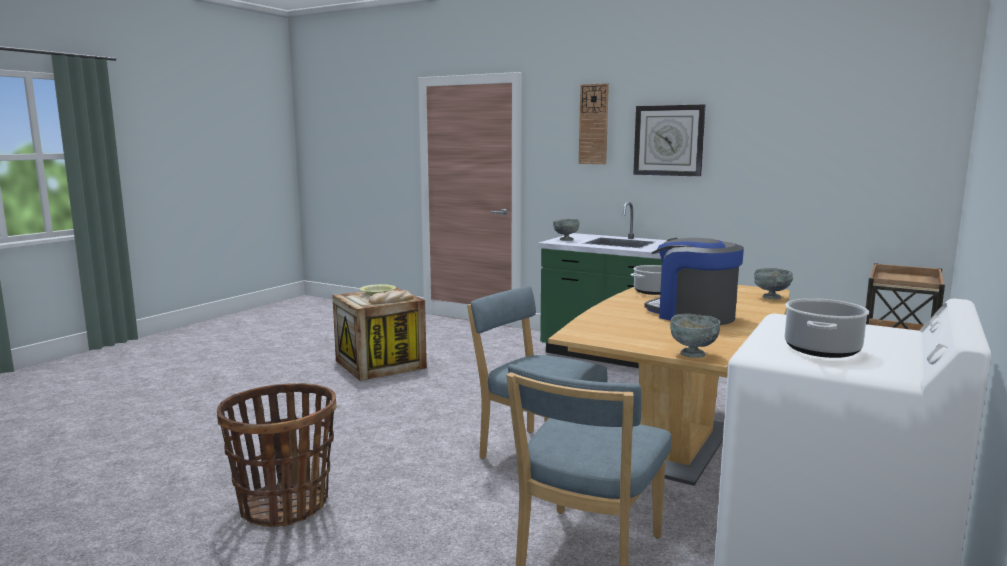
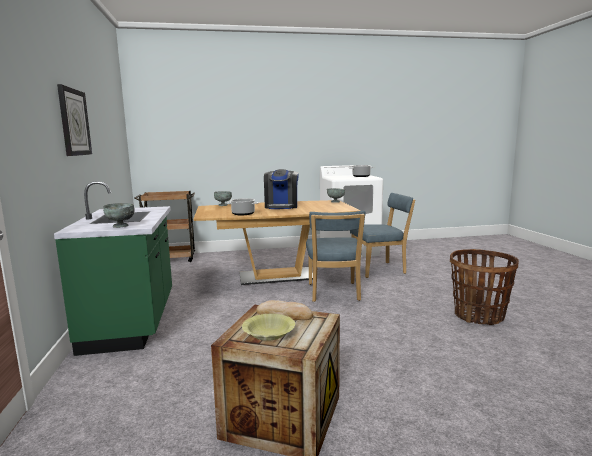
camera: 130 degrees left, 0 degrees up
(593, 124) = (38, 98): wall clock -> none

